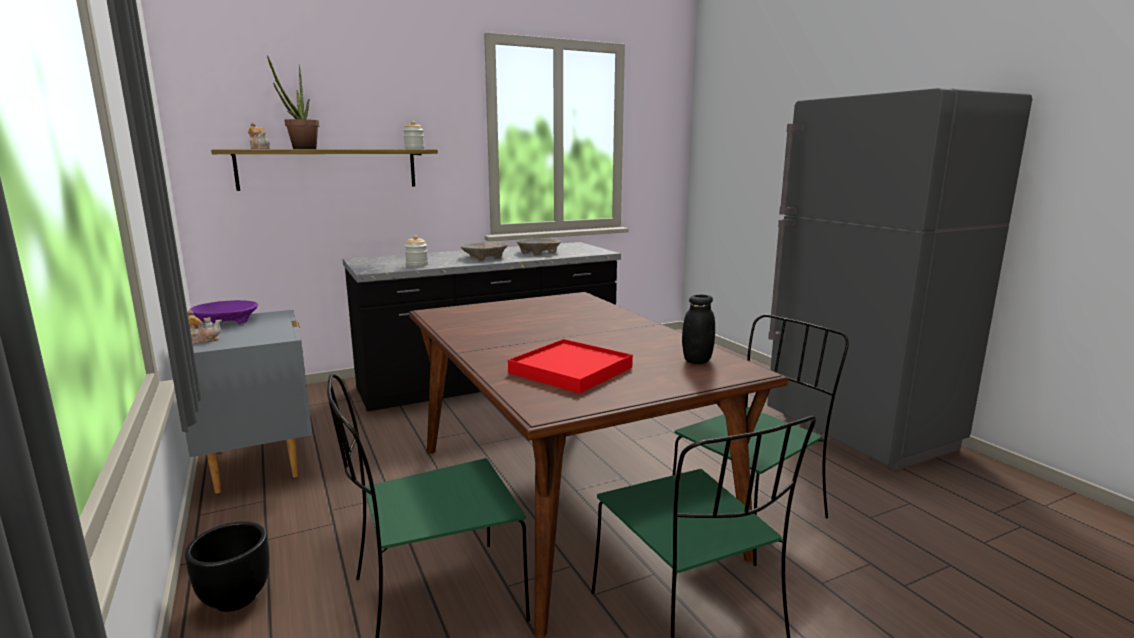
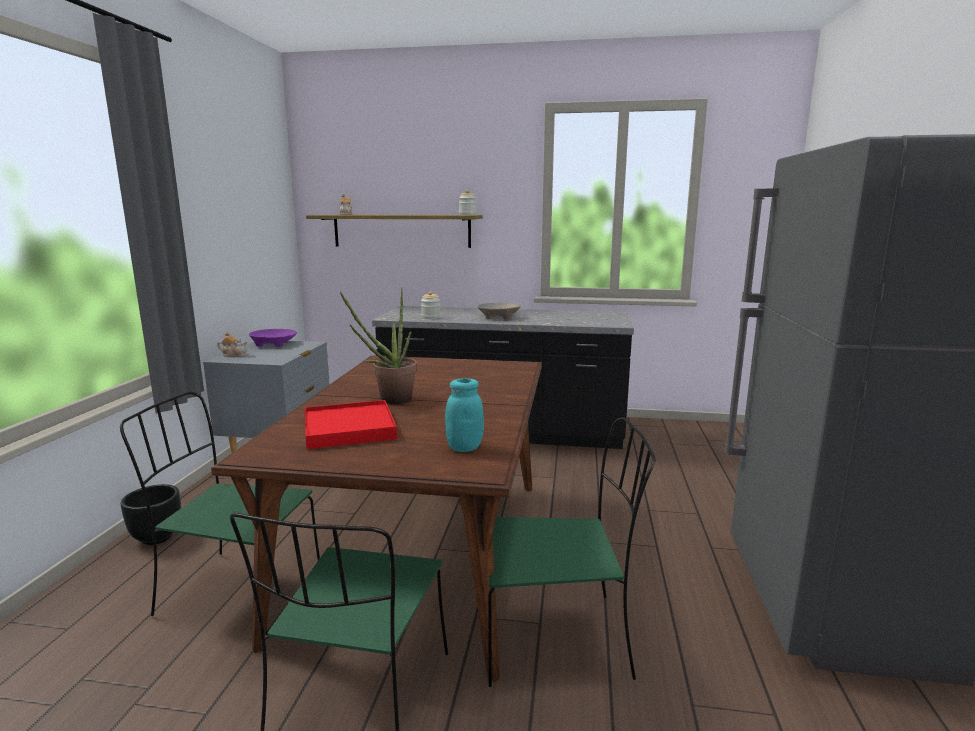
camera: 35 degrees right, 0 degrees up
(301, 149) = (376, 214): potted plant -> potted plant (390, 401)
(538, 252) = (556, 317): beige bowl -> none
(697, 360) = (464, 447): black jar -> turquoise jar

